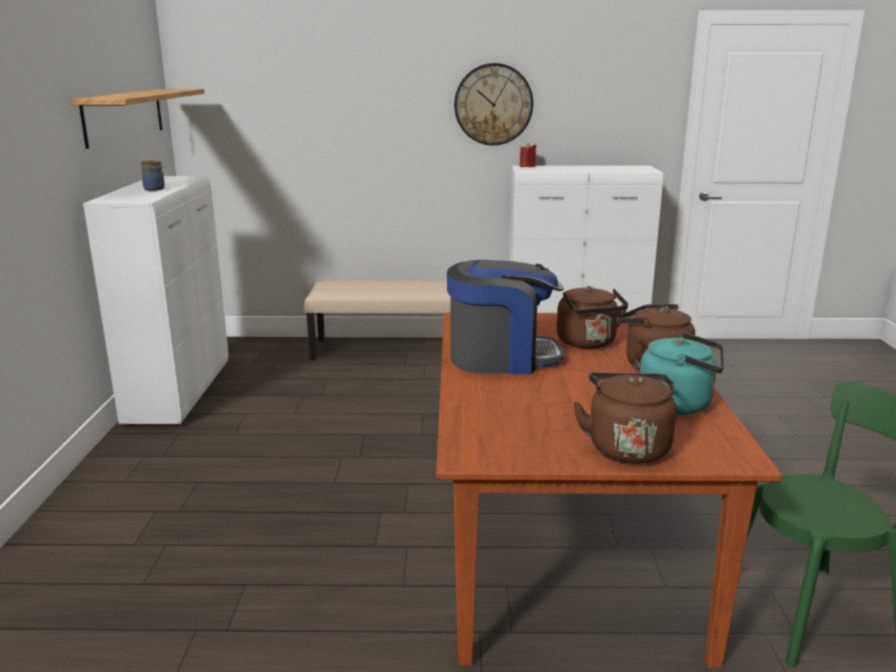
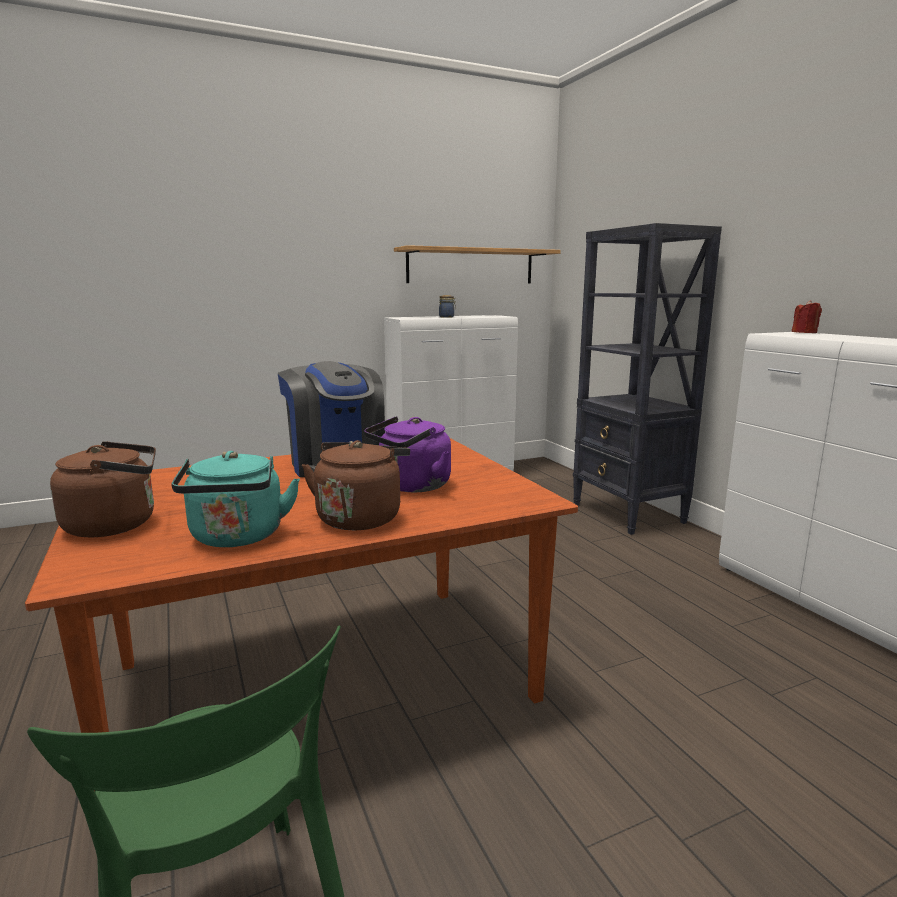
camera: 65 degrees right, 5 degrees down
(388, 350) = (628, 514): beige bench -> black bookcase
(493, 104) = (788, 252): wall clock -> none
(588, 343) = (411, 486): brown kettle -> purple kettle

